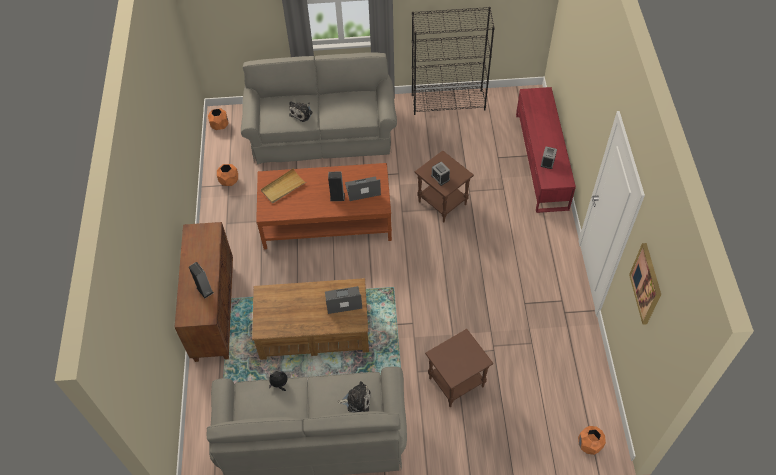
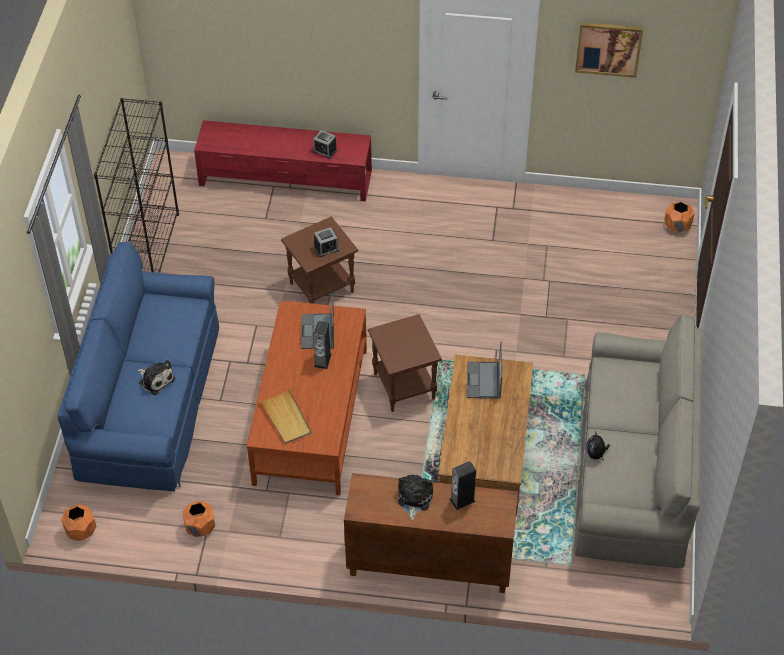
camera: 80 degrees left, 5 degrees down
(322, 134) = (150, 401): grey sofa -> blue sofa
(356, 400) = (631, 379): plush toy -> plush toy (414, 499)
(456, 383) = (586, 323): brown side table -> brown side table (405, 386)

